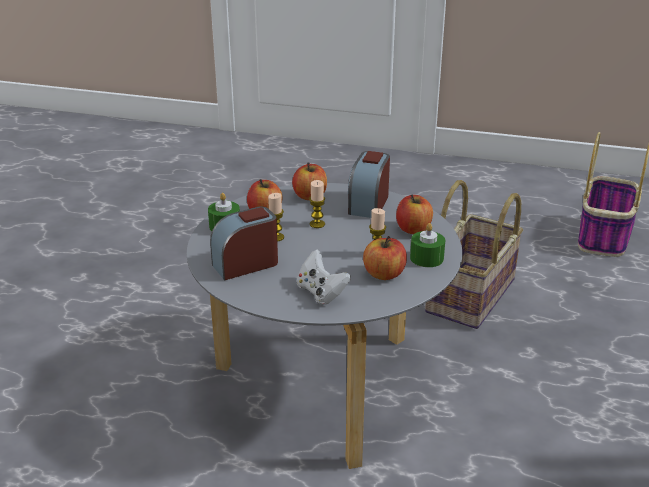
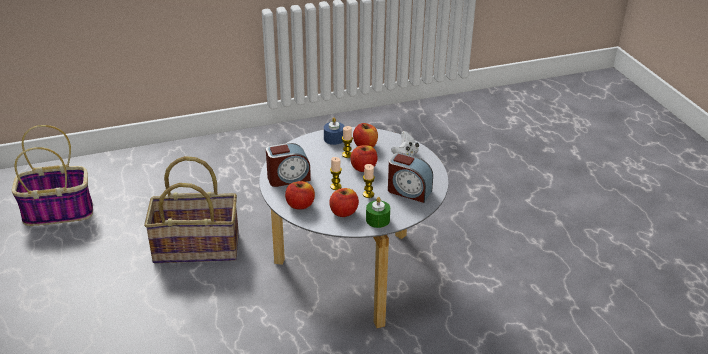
camera: 125 degrees left, 5 degrees up
(413, 229) = (305, 152): apple -> apple (363, 168)
(426, 258) = (334, 139): green candle -> blue candle

